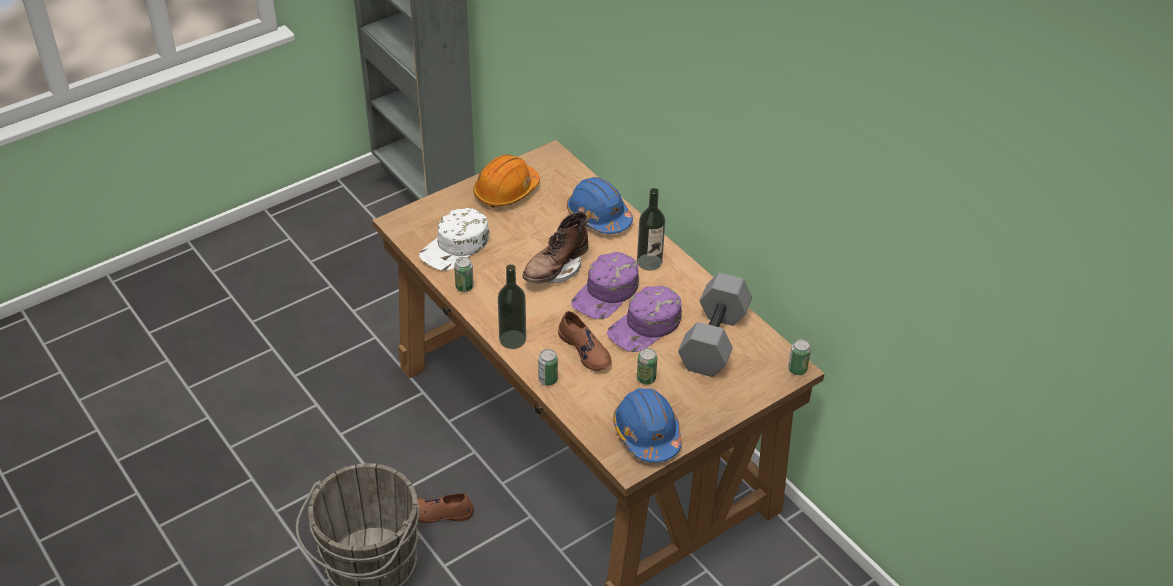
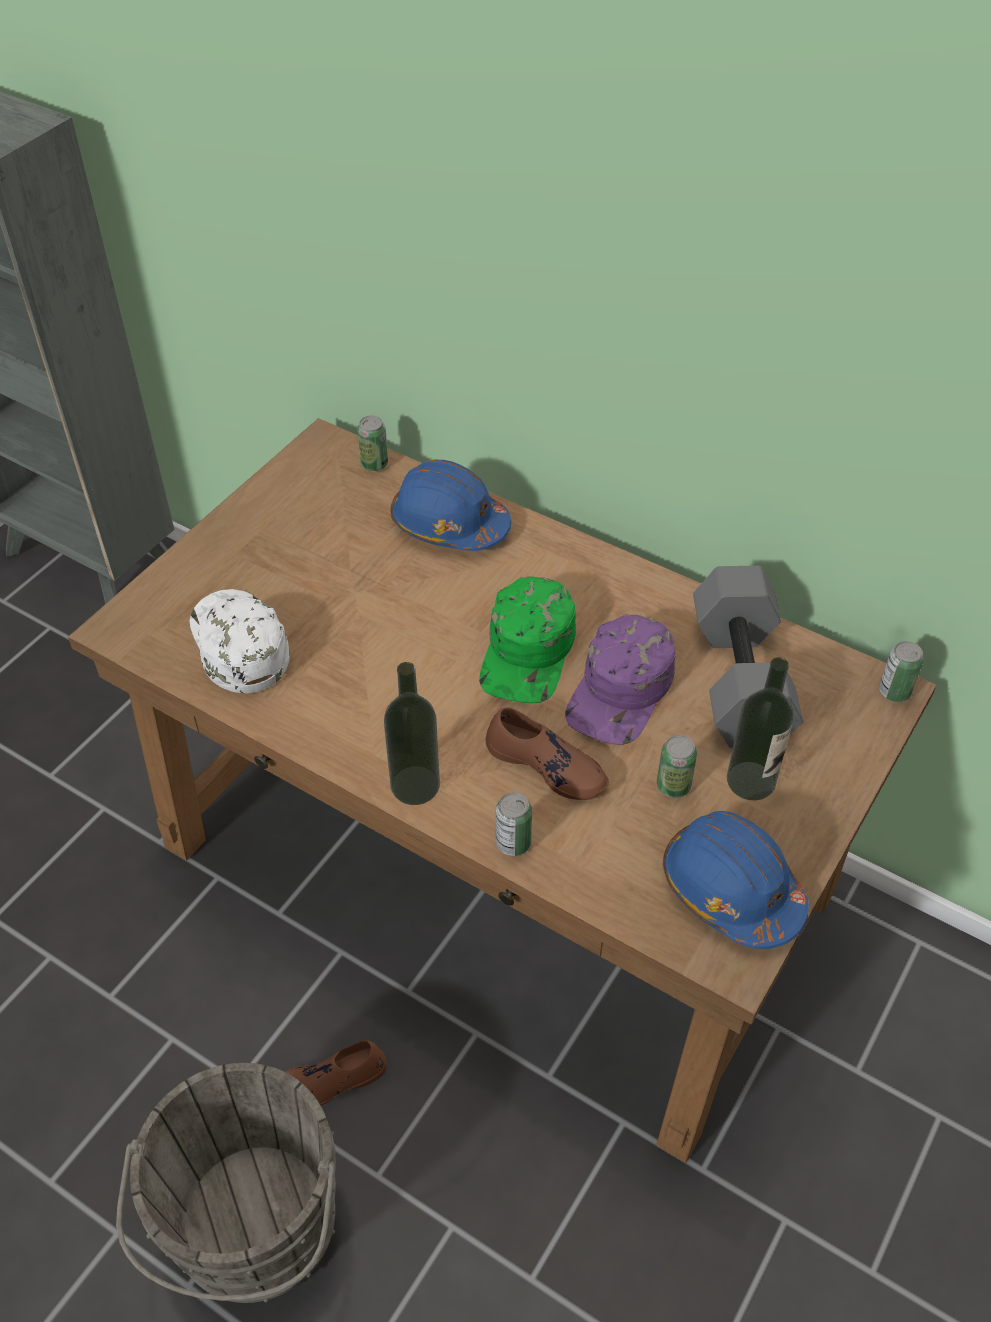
camera: 20 degrees left, 5 degrees up
(455, 247) = (237, 644): white cap -> white cap turned 135 degrees clockwise
(464, 287) = (286, 712): can -> can (374, 464)
(506, 191) = (279, 523): orange hard hat -> none
(556, 270) = (426, 635): brown boot -> none
(606, 293) = (528, 652): purple cap -> green cap
(649, 262) = (568, 577): bottle -> bottle (751, 781)

